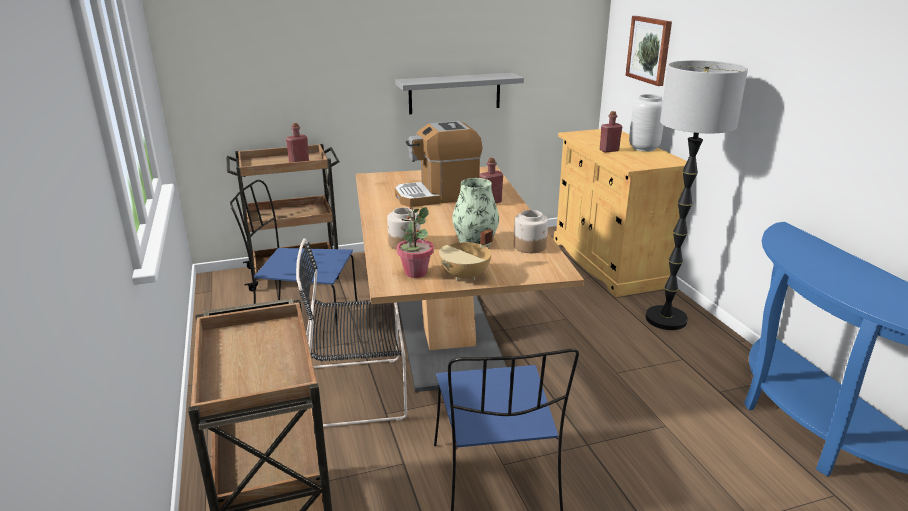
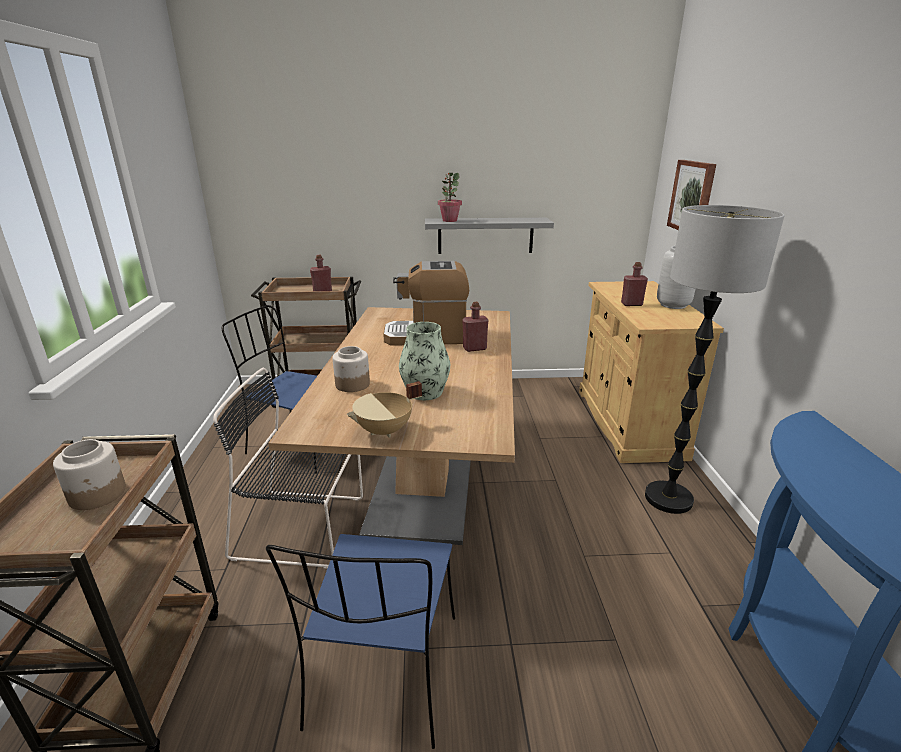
camera: 15 degrees right, 0 degrees up
(415, 272) = (336, 419): potted plant -> potted plant (449, 220)
(530, 246) = (480, 404): jar -> jar (98, 494)

